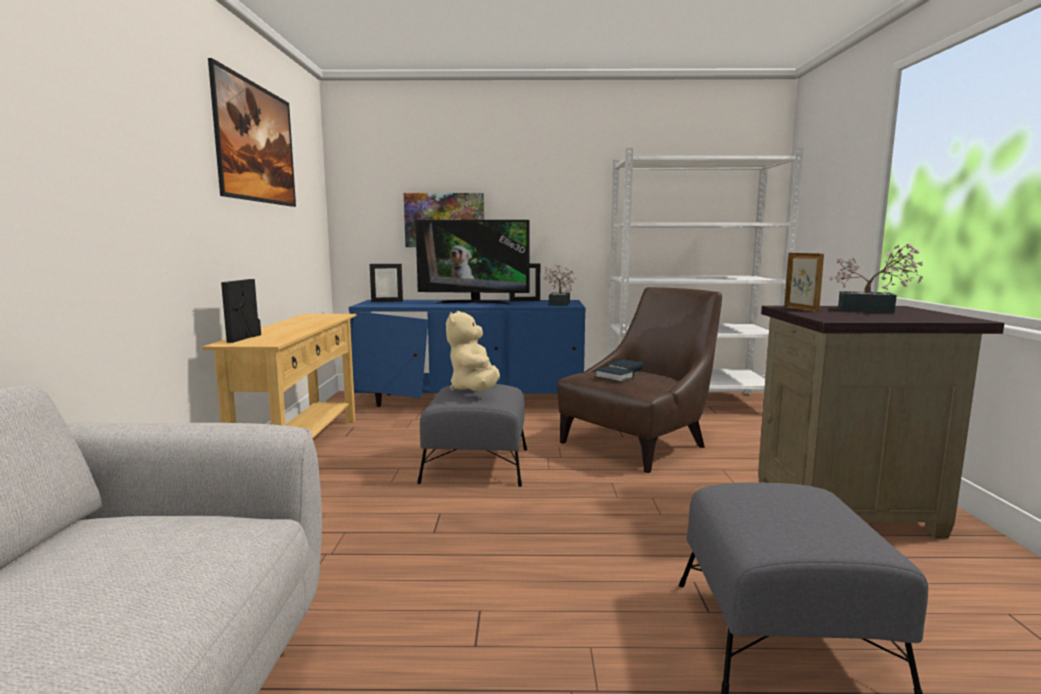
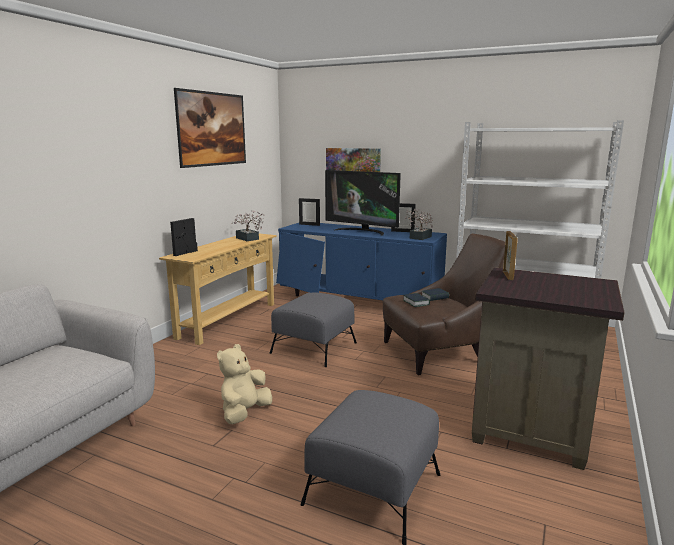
camera: 25 degrees right, 5 degrees up
(475, 390) = (315, 299): beige plush toy -> beige plush toy (244, 413)
(872, 310) = (561, 284): potted plant -> potted plant (248, 239)

